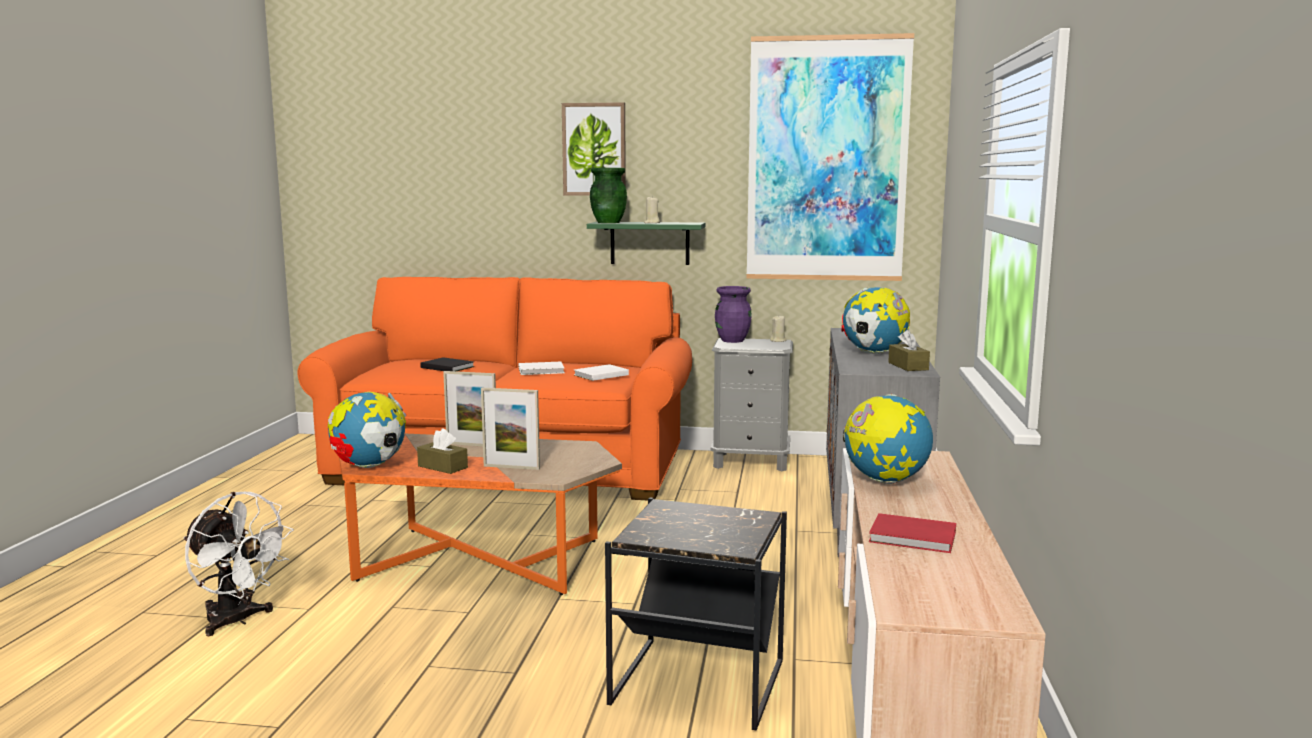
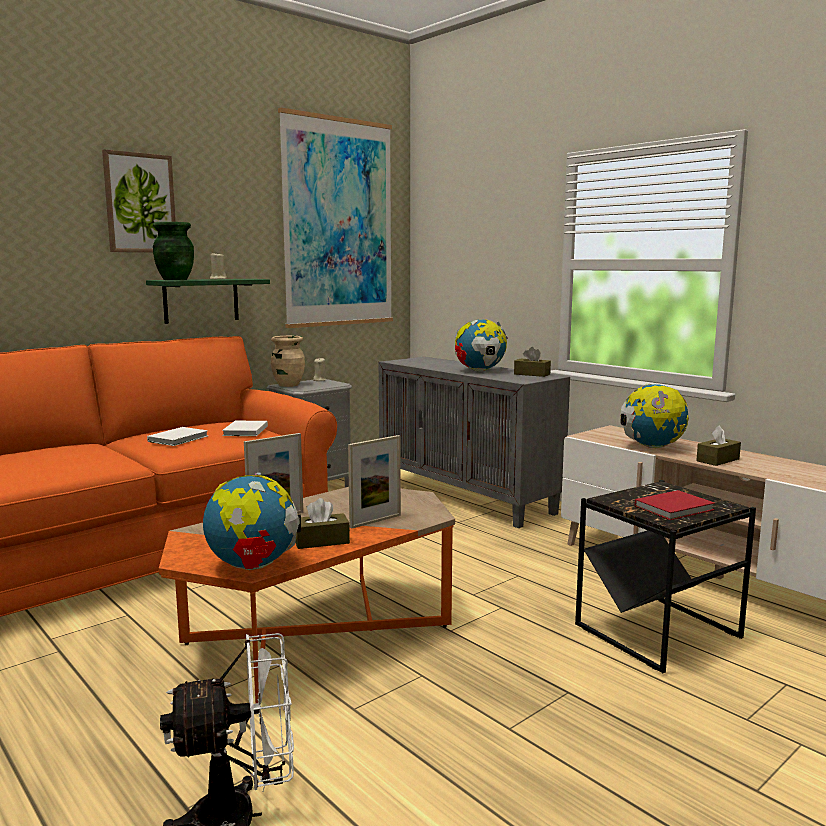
camera: 50 degrees left, 0 degrees up
(447, 367) = (62, 456): black book -> none
(732, 340) = (288, 385): purple vase -> beige vase
(895, 513) = (717, 460): none -> brown tissue box
(915, 538) = (768, 468): red book -> red book (676, 508)

